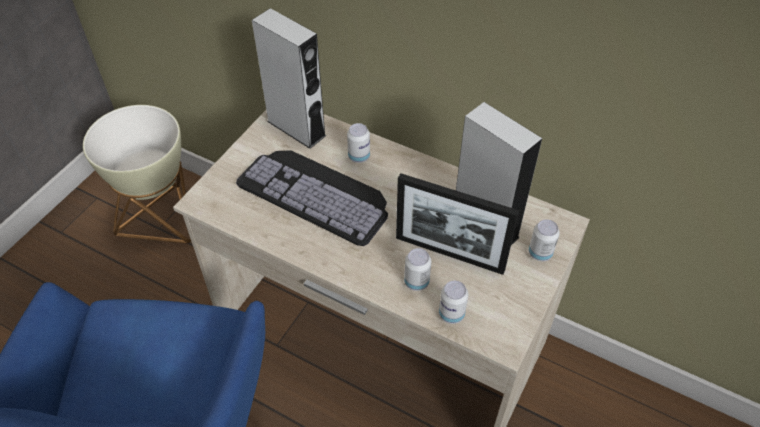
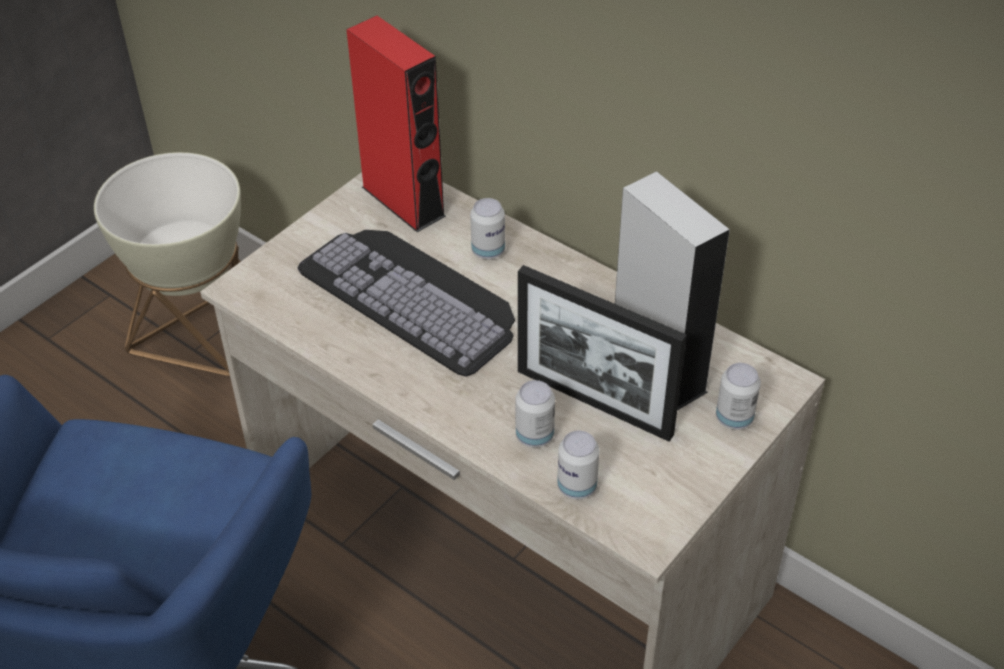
camera: 10 degrees right, 5 degrees down
(296, 128) = (403, 201): grey speaker -> red speaker

